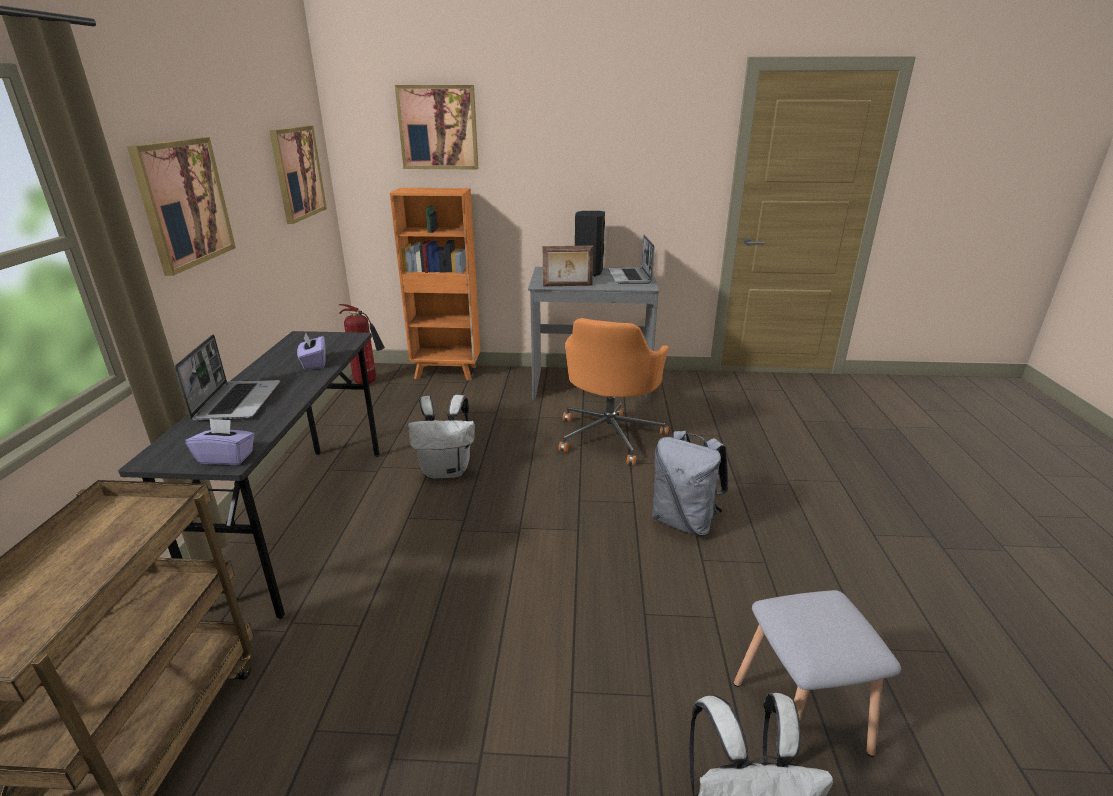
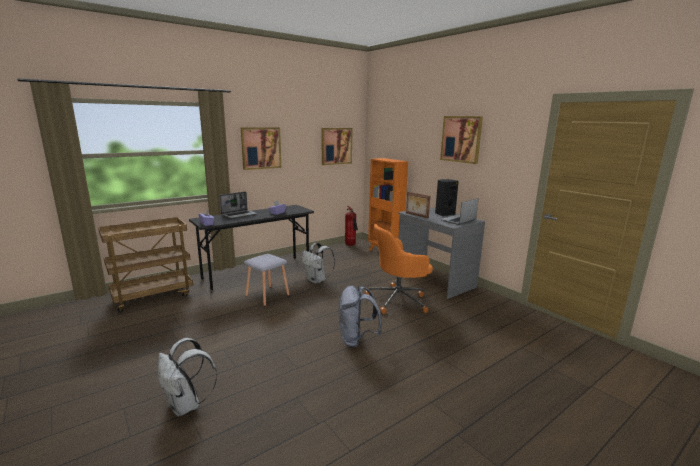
camera: 50 degrees right, 10 degrees down
(438, 127) = (401, 131): picture -> picture (461, 139)
(802, 718) = (255, 408): grey stool -> grey stool (267, 296)

